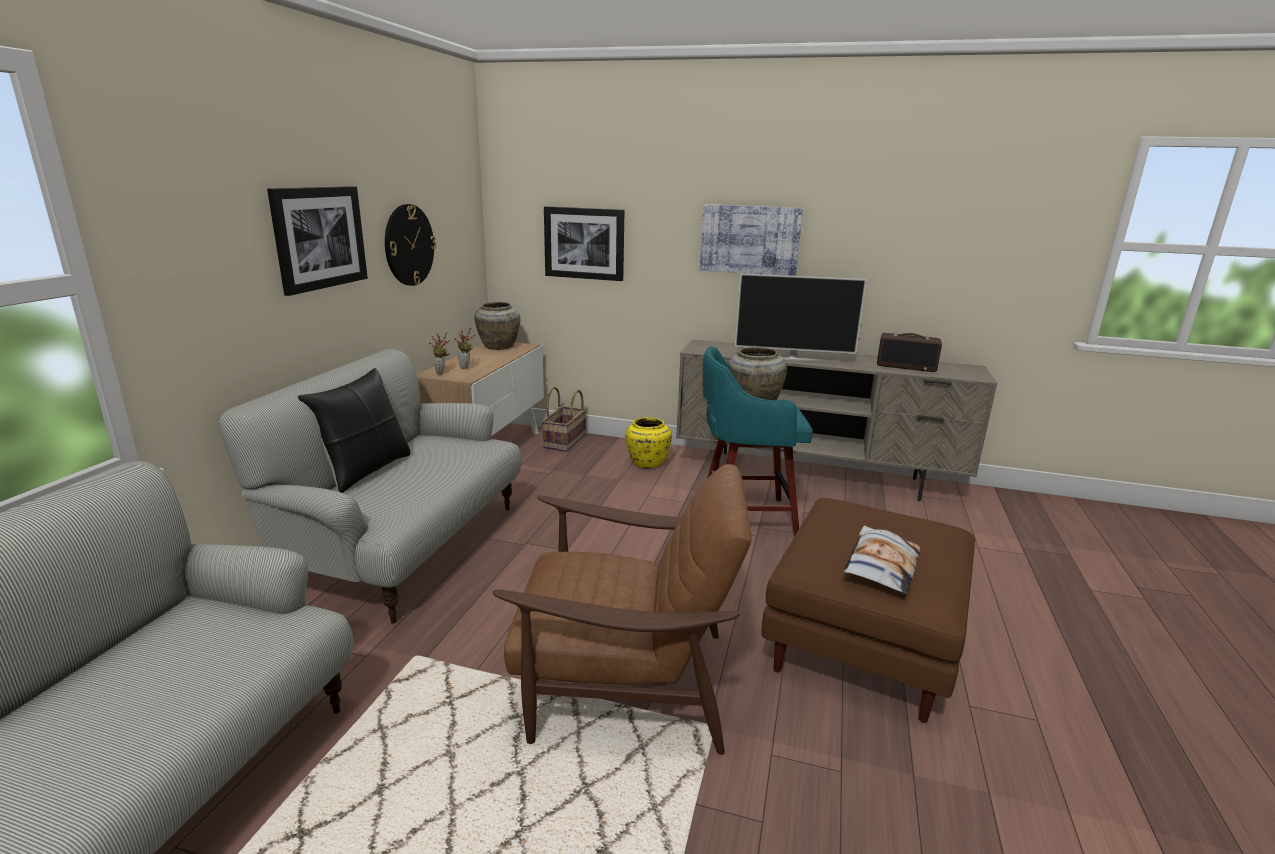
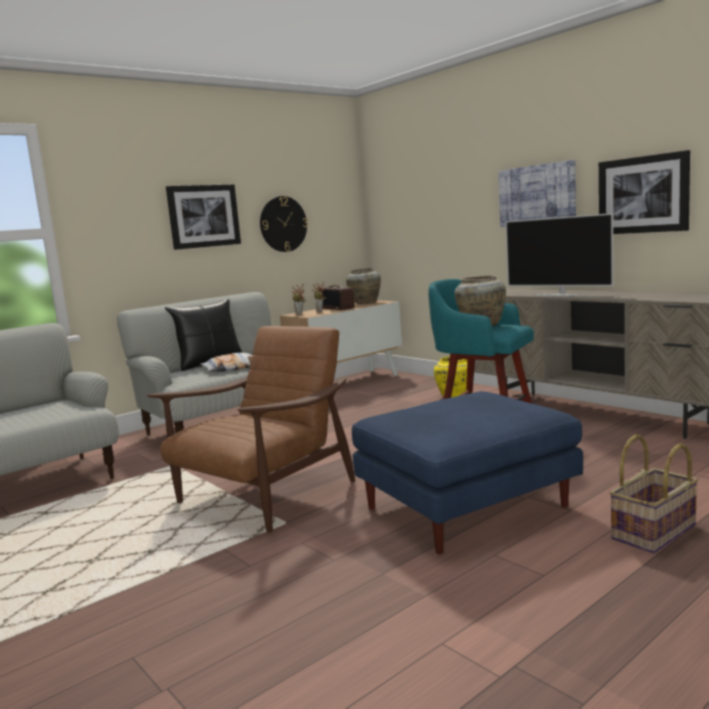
camera: 35 degrees right, 10 degrees down
(565, 441) = (410, 380): basket -> basket (655, 532)
(584, 243) = (424, 217): picture -> picture (643, 195)
(624, 681) = (265, 495): brown armchair -> brown armchair turned 90 degrees counterclockwise
(863, 638) = (467, 506): brown ottoman -> blue ottoman
(881, 565) = (435, 419): pillow -> pillow (232, 368)
(906, 366) = (666, 296): radio -> radio (338, 308)

